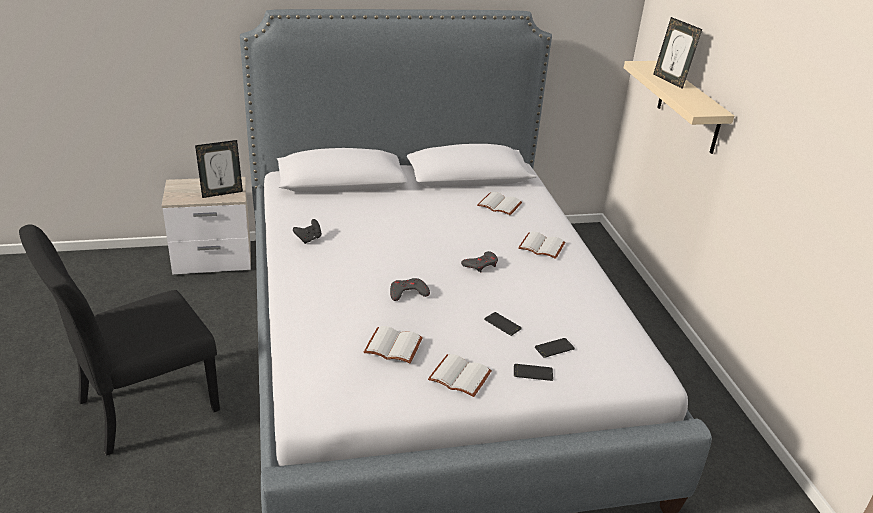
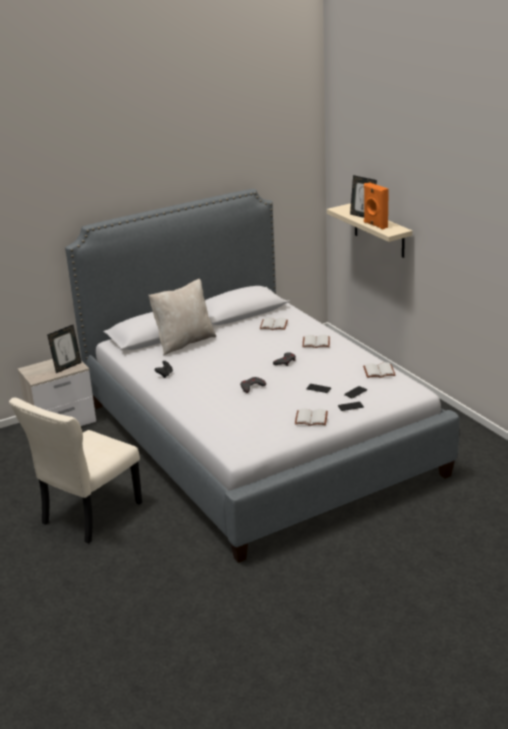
camera: 15 degrees left, 5 degrees down
(142, 407) = (88, 515): black chair -> beige chair
(368, 199) = (184, 342): none -> beige pillow
(392, 347) = (263, 415): white book -> white book (378, 372)
(681, 96) = (374, 225): none -> orange speaker

